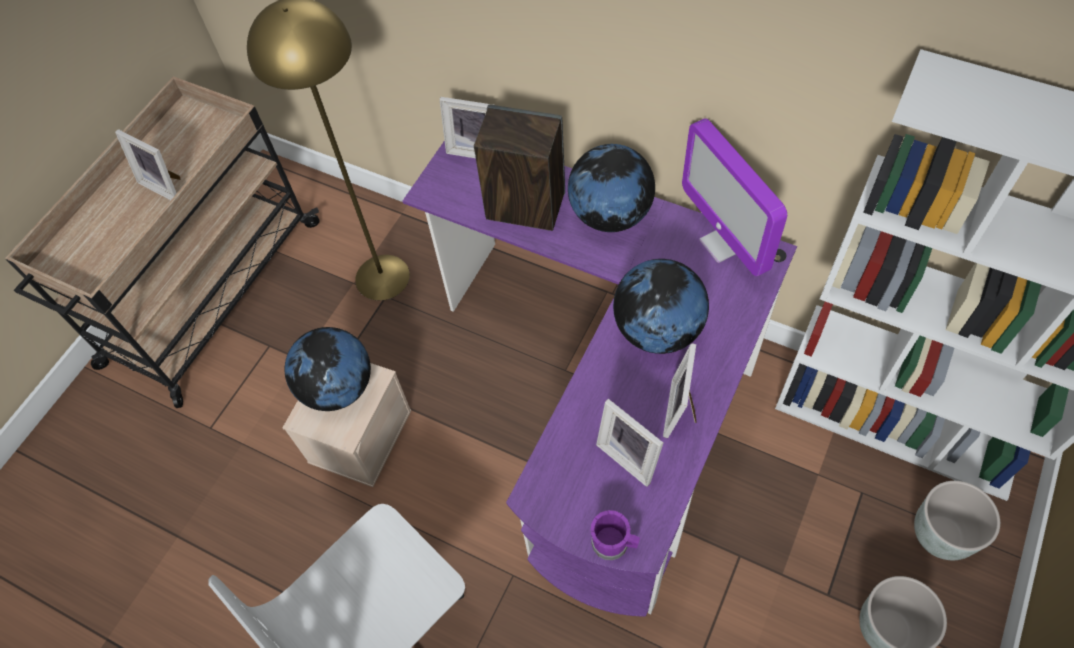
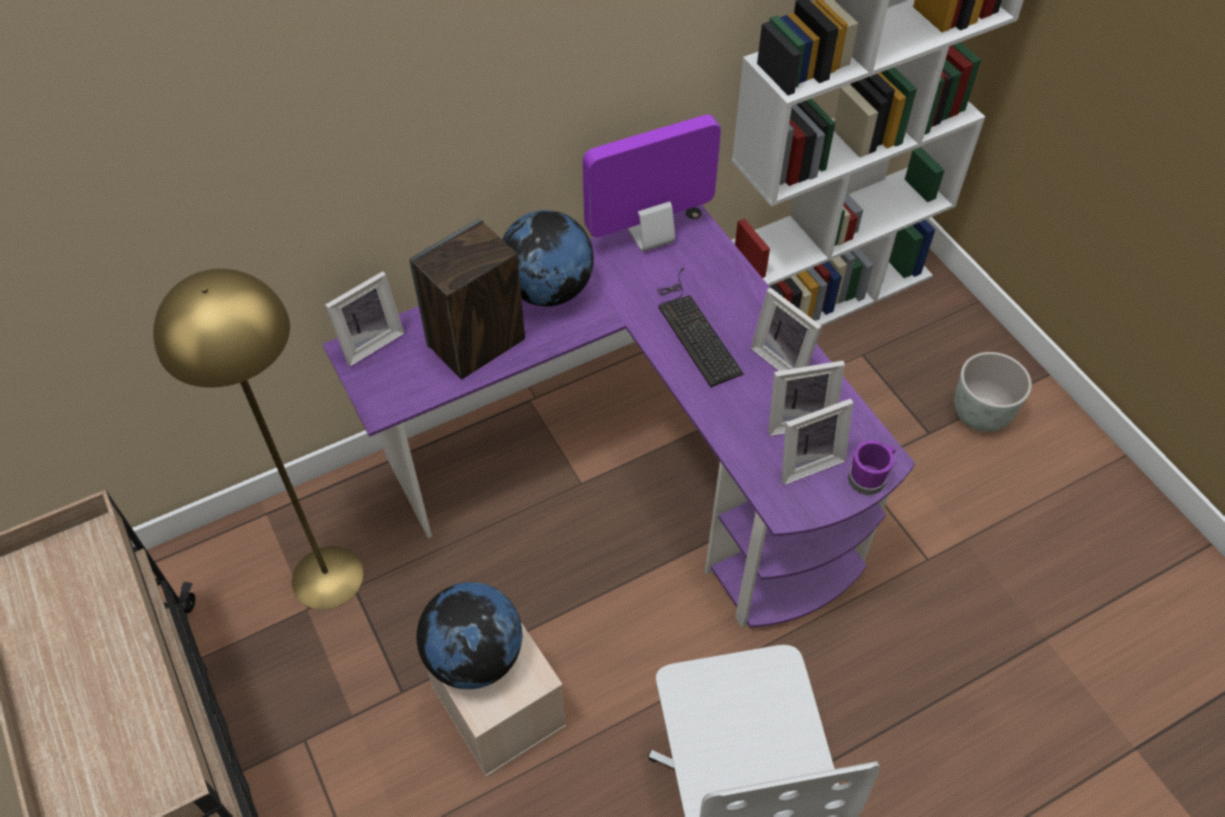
camera: 60 degrees left, 5 degrees down
(165, 185) = (99, 648): picture frame -> picture frame (807, 461)
(657, 330) = (694, 329): globe -> keyboard
(723, 243) = (650, 237): monitor -> monitor turned 150 degrees clockwise
(940, 533) = (929, 332): grey planter -> none

